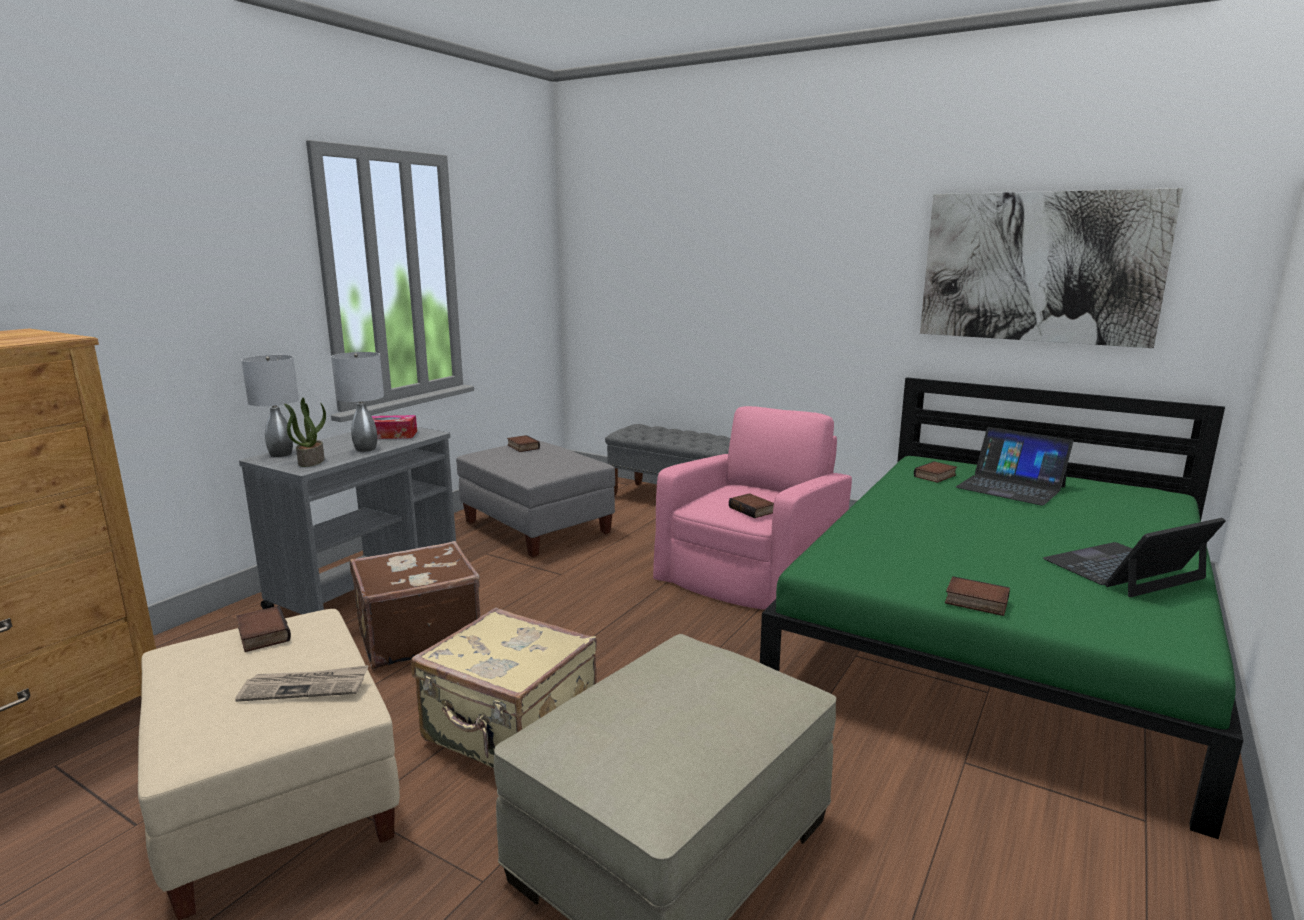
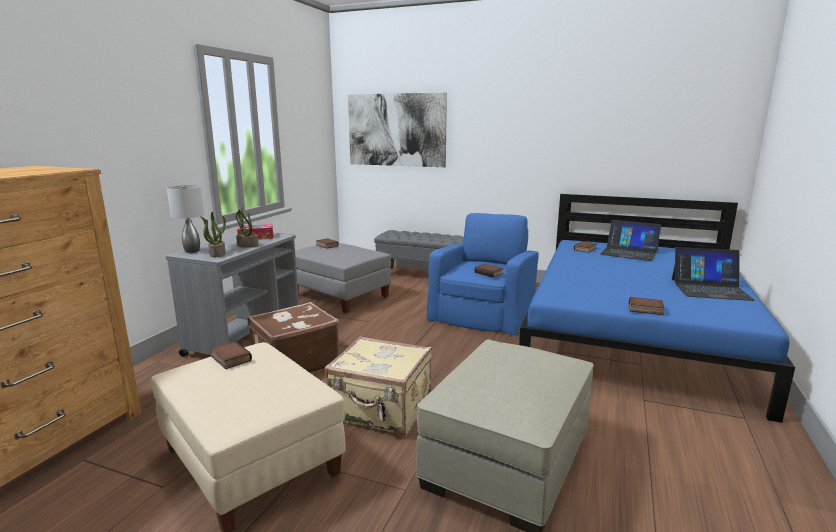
camera: 10 degrees left, 0 degrees up
(305, 687) = (280, 384): newspaper -> none
(365, 449) = (247, 246): grey table lamp -> potted plant
(752, 570) = (483, 312): pink armchair -> blue armchair
(1001, 632) = (635, 334): green bed -> blue bed
(1039, 267) = (635, 127): picture -> picture (396, 130)
(1124, 569) = (710, 289): laptop -> laptop turned 135 degrees counterclockwise

